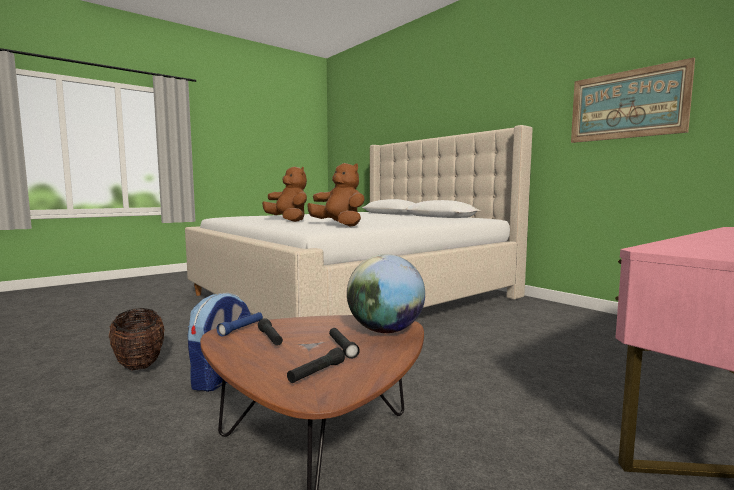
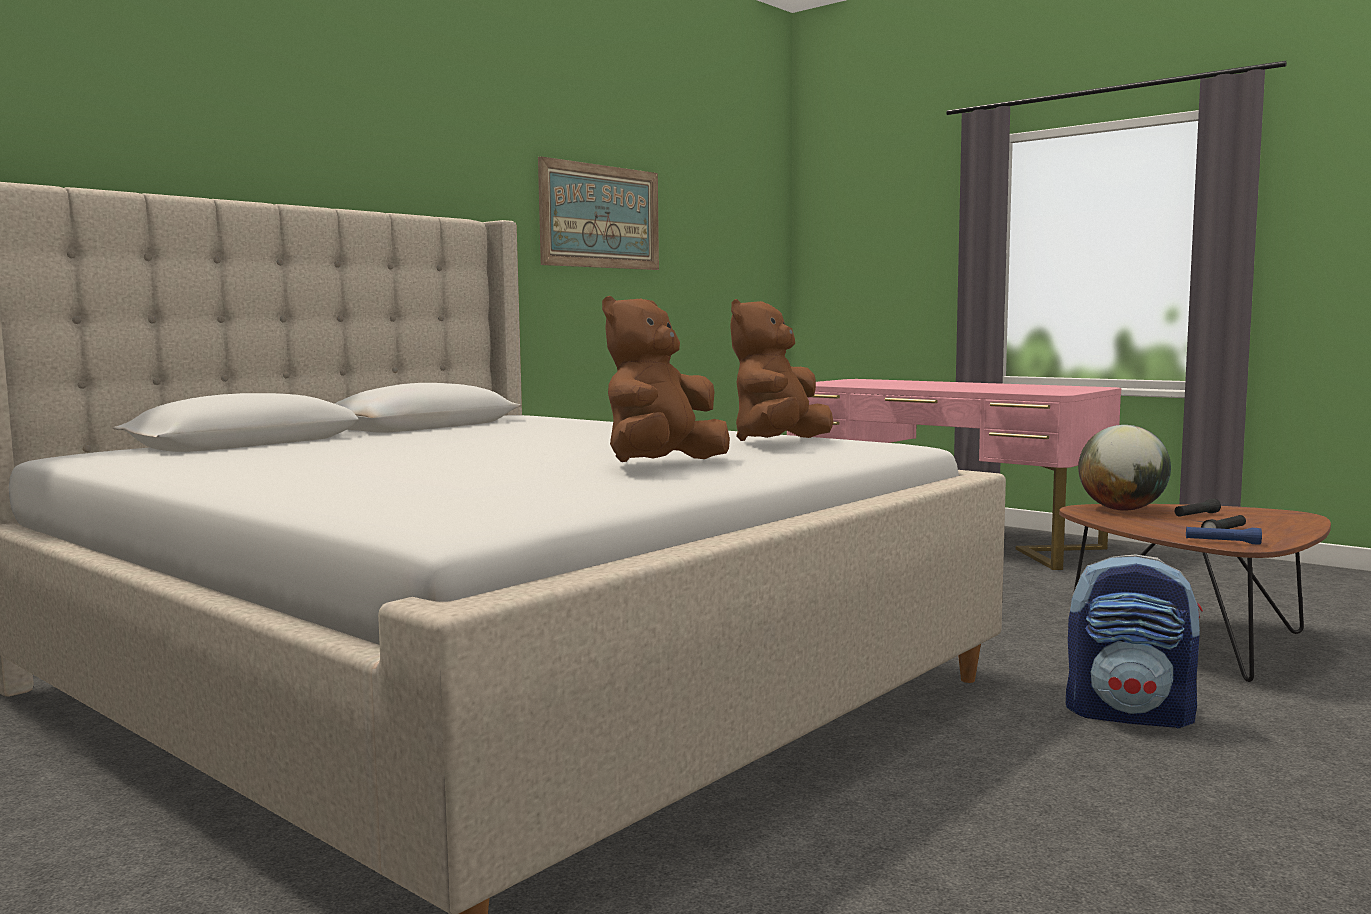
camera: 100 degrees left, 0 degrees up
(139, 363) = (1185, 805): basket -> none
(316, 373) = (1263, 516): black flashlight -> none

